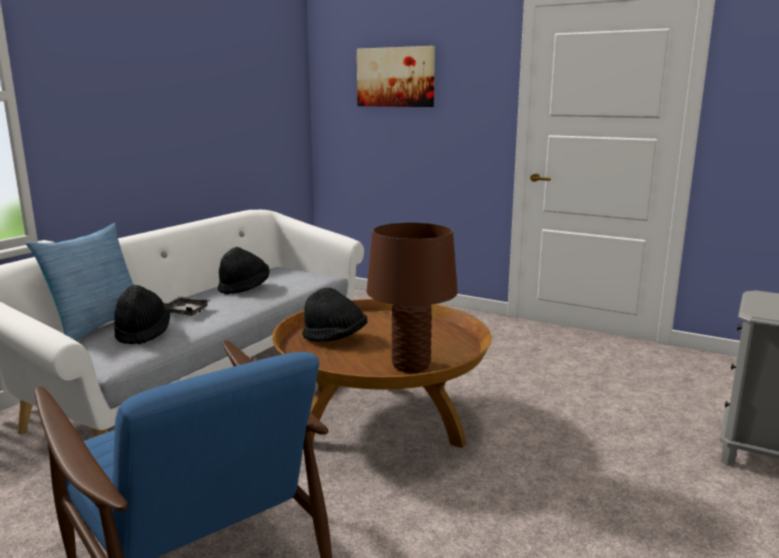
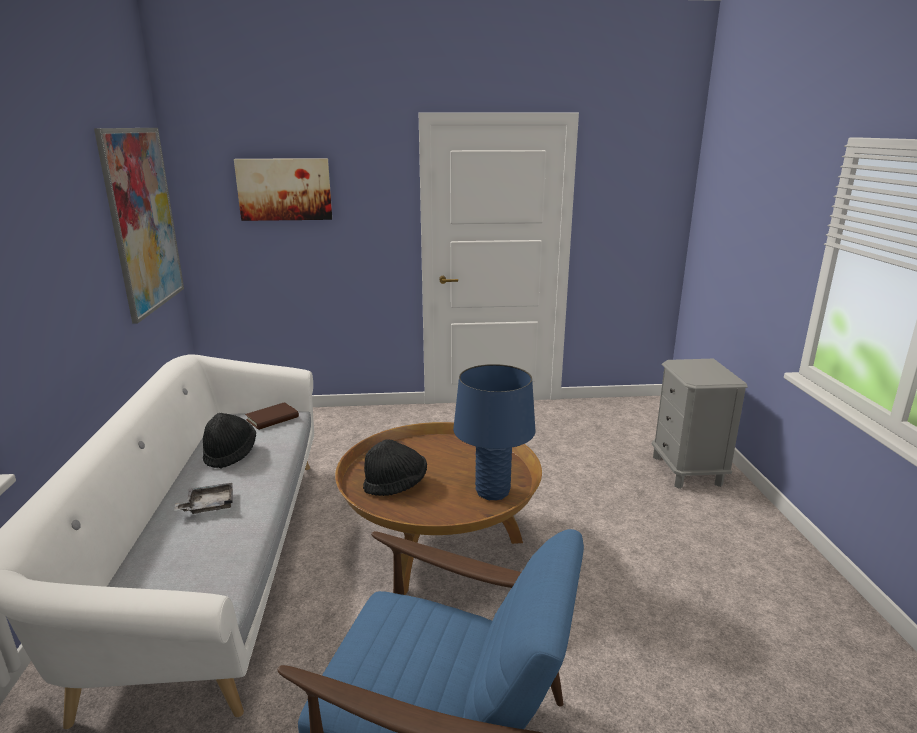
camera: 35 degrees left, 5 degrees up
(97, 326) = (124, 559): pillow -> none
(143, 333) = (201, 548): black hat -> none
(266, 96) = (143, 220): none -> picture
(307, 275) = (272, 419): none -> brown book
(410, 366) = (492, 492): brown table lamp -> blue table lamp

